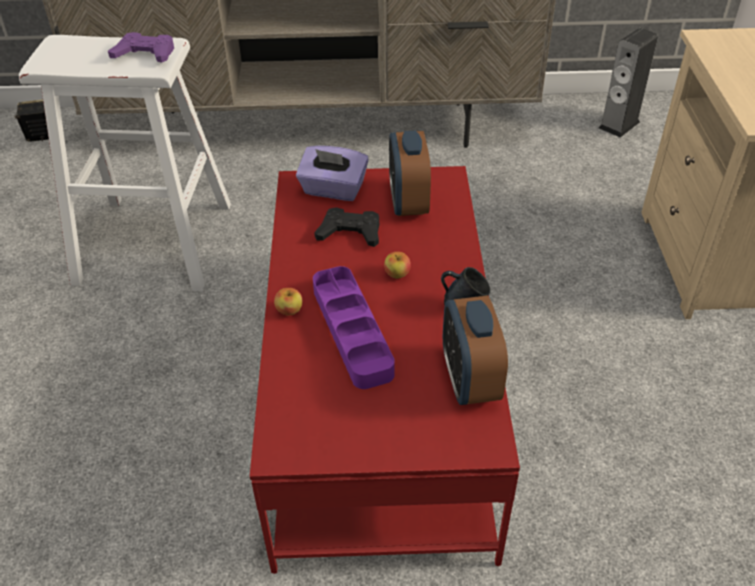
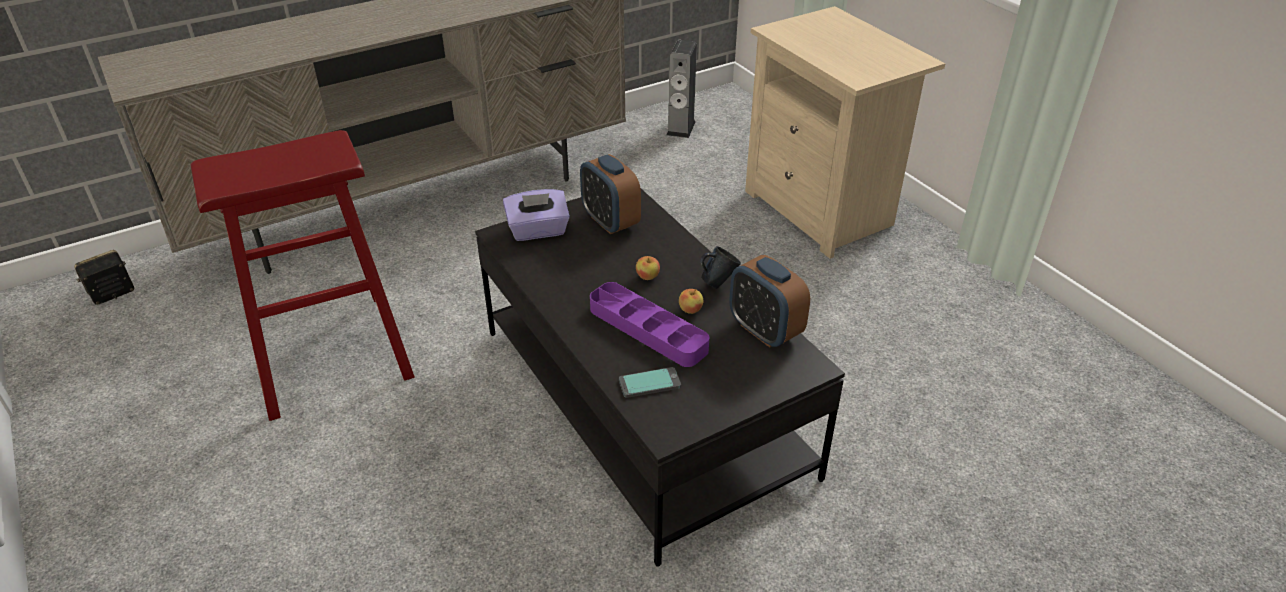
camera: 30 degrees left, 5 degrees down
(145, 54) = (318, 152): purple game controller -> none
(155, 243) = (330, 352): white stool -> red stool
(289, 310) = (584, 333): apple -> apple (690, 310)
(307, 389) = (649, 383): none -> phone
(350, 232) = (582, 259): black game controller -> none
(380, 398) = (644, 401): red coffee table -> black coffee table

